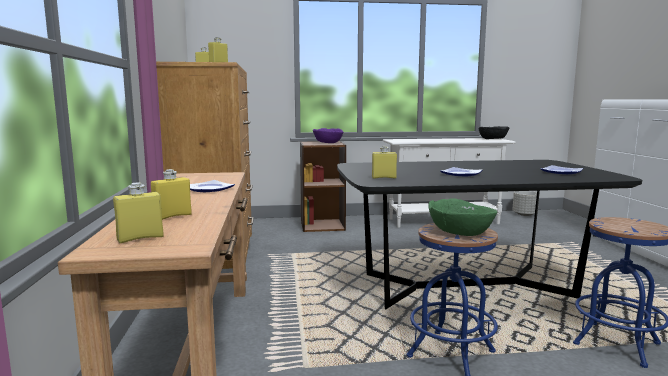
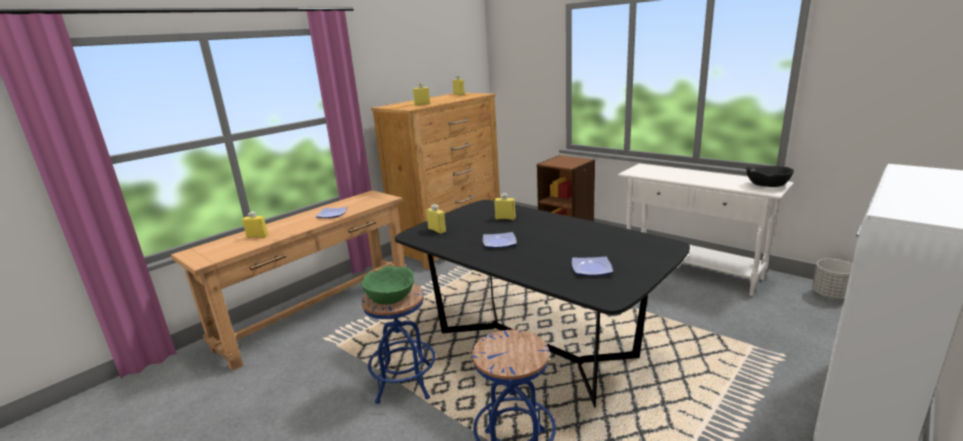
camera: 50 degrees right, 10 degrees up
(140, 238) = (212, 249): yellow bottle -> yellow bottle (505, 218)
(328, 142) = (571, 162): purple bowl -> none

